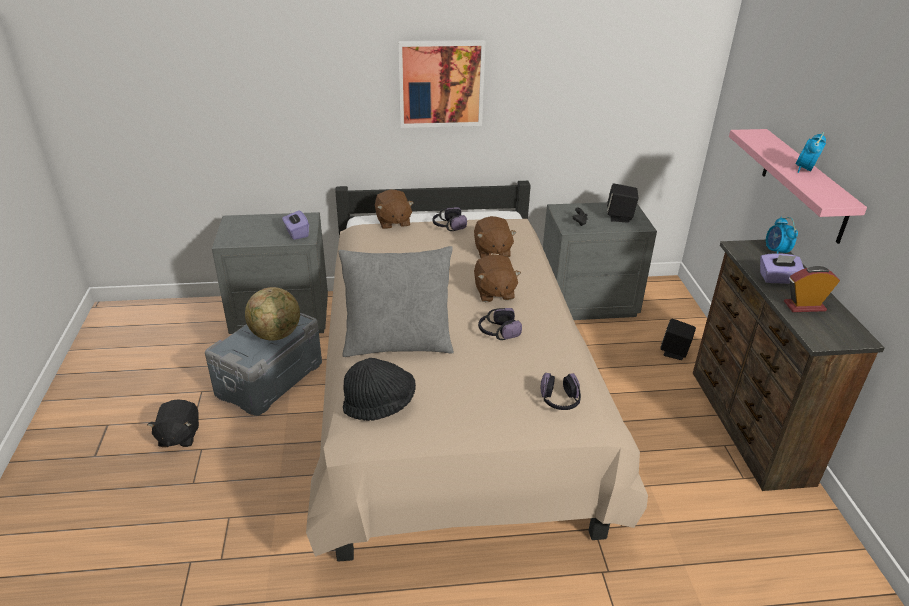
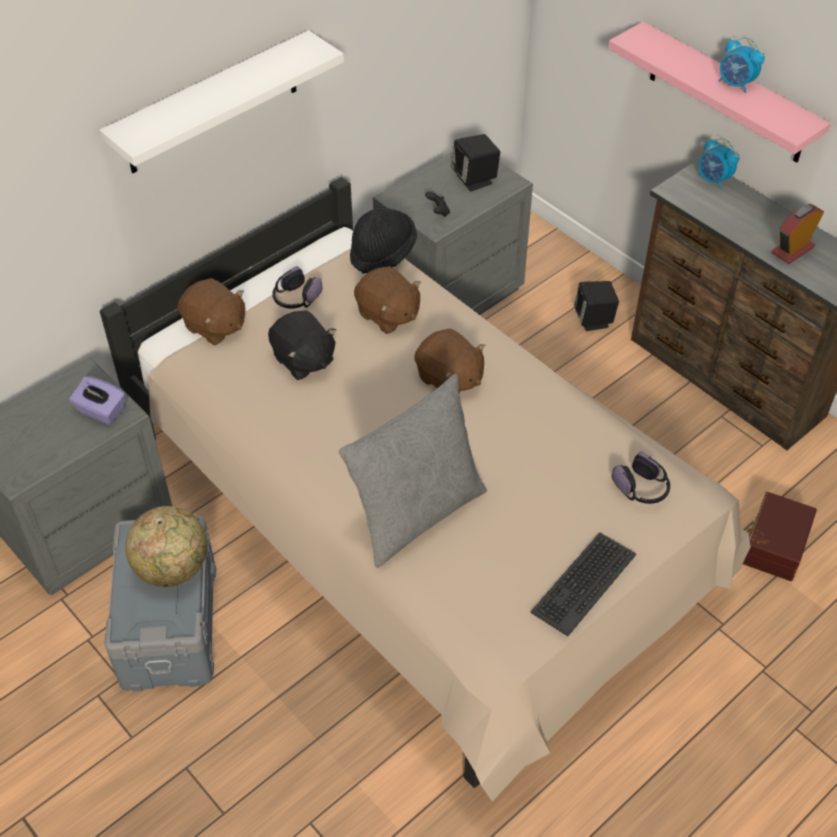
camera: 35 degrees left, 15 degrees up
(179, 436) = (138, 770): black plush toy -> black plush toy (303, 360)
(380, 405) = (478, 604): black hat -> black hat (382, 253)
(441, 84) = (212, 104): picture -> white shelf
(459, 429) = (583, 583): none -> keyboard
(498, 332) = (505, 434): headphones -> none
(696, 543) = (773, 544): none -> brown storage box
(778, 279) = (744, 222): purple tissue box -> none
(805, 170) = (736, 84): alarm clock -> alarm clock turned 45 degrees counterclockwise

